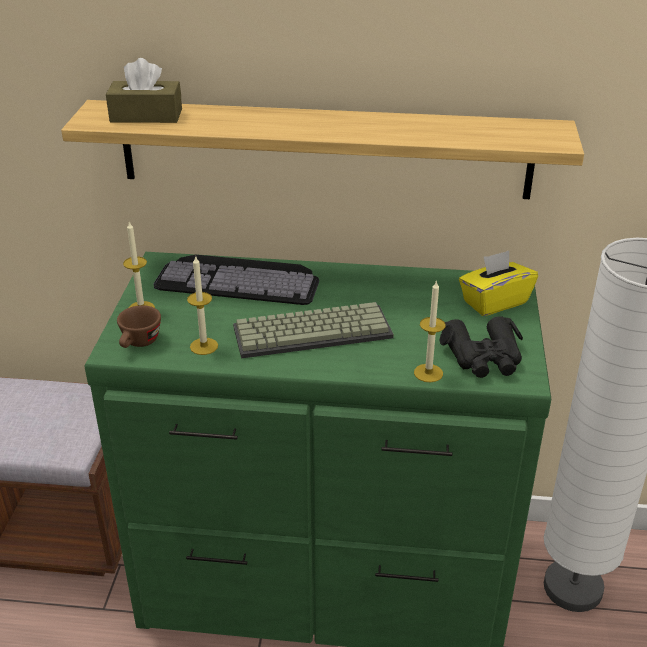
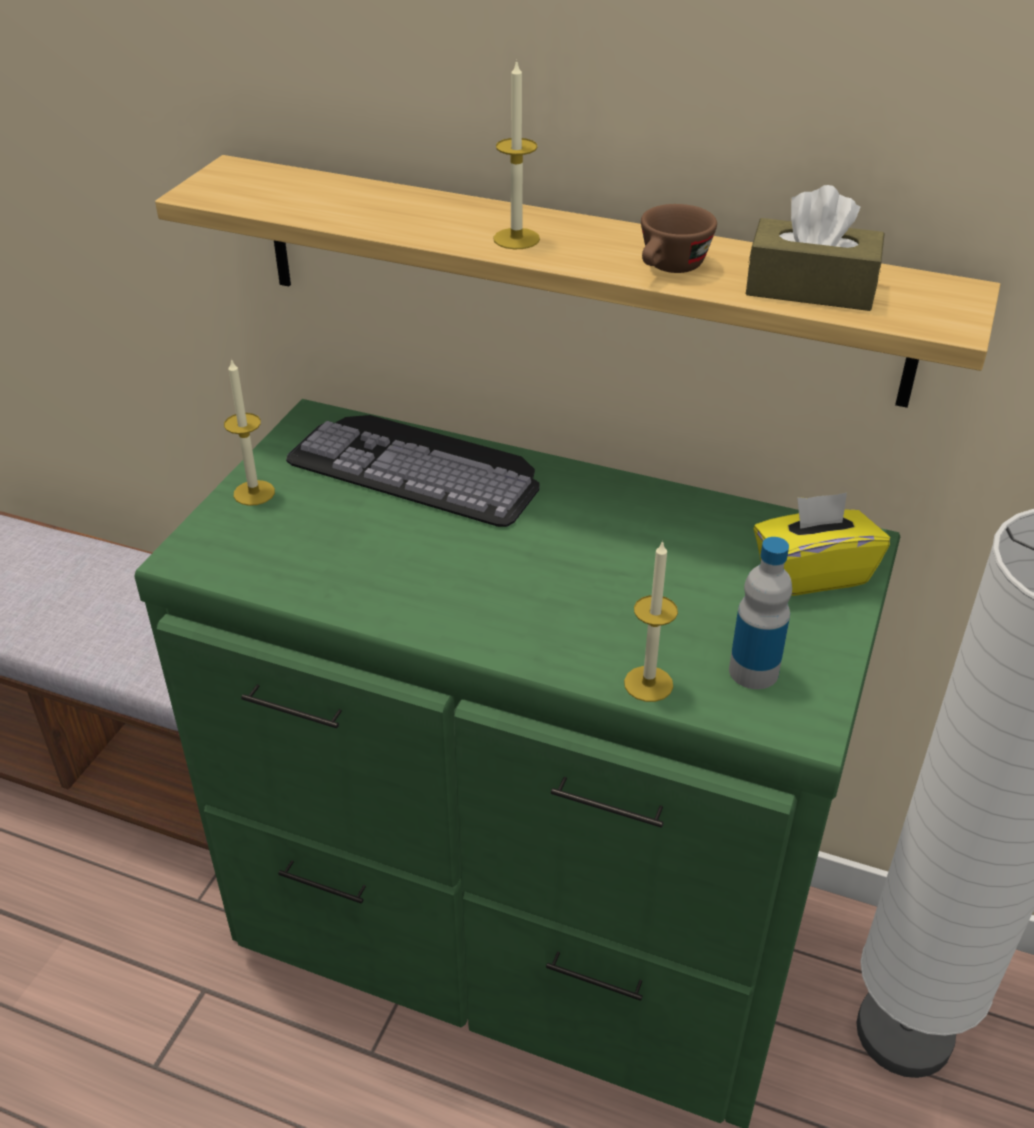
camera: 15 degrees right, 5 degrees up
(139, 343) = (225, 550): brown cup -> brown cup (670, 269)
(146, 115) = (291, 191): brown tissue box -> brown tissue box (810, 288)
(204, 346) = (317, 572): candle -> candle (516, 239)
(313, 330) = (495, 574): keyboard -> none
(483, 357) = (753, 671): black binoculars -> bottle

